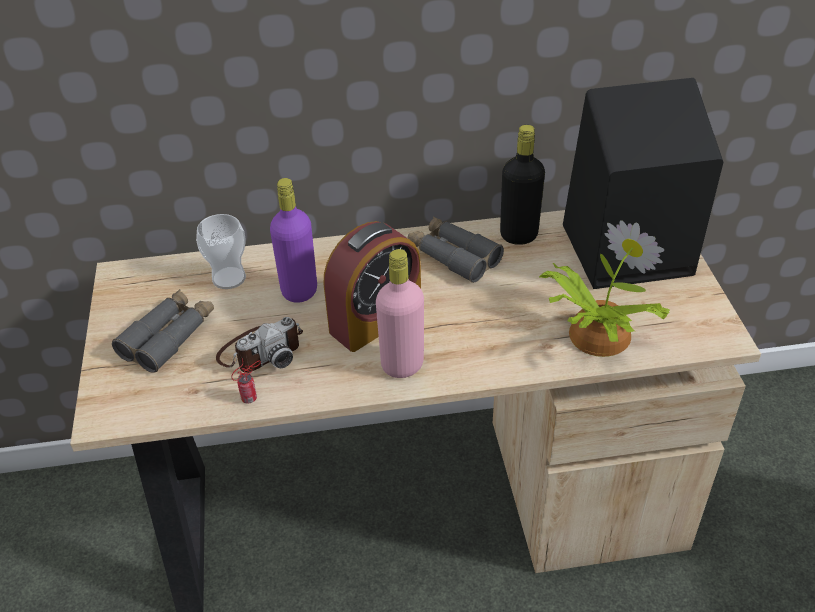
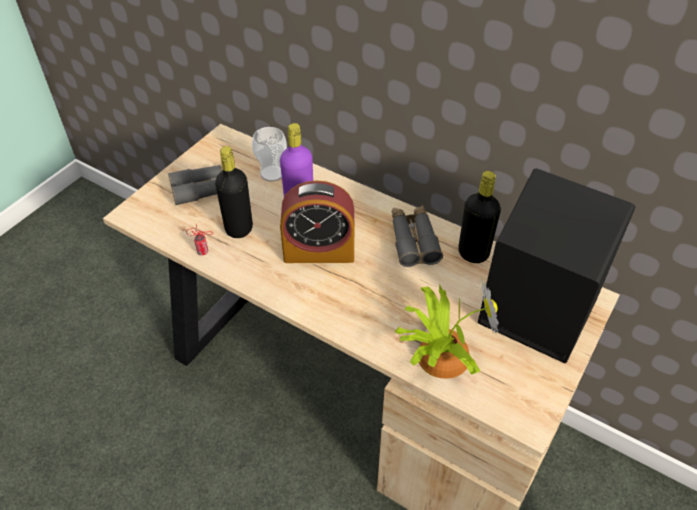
camera: 40 degrees right, 5 degrees up
(261, 351) = (239, 228): camera -> black bottle
(402, 365) = (301, 289): pink bottle -> none

